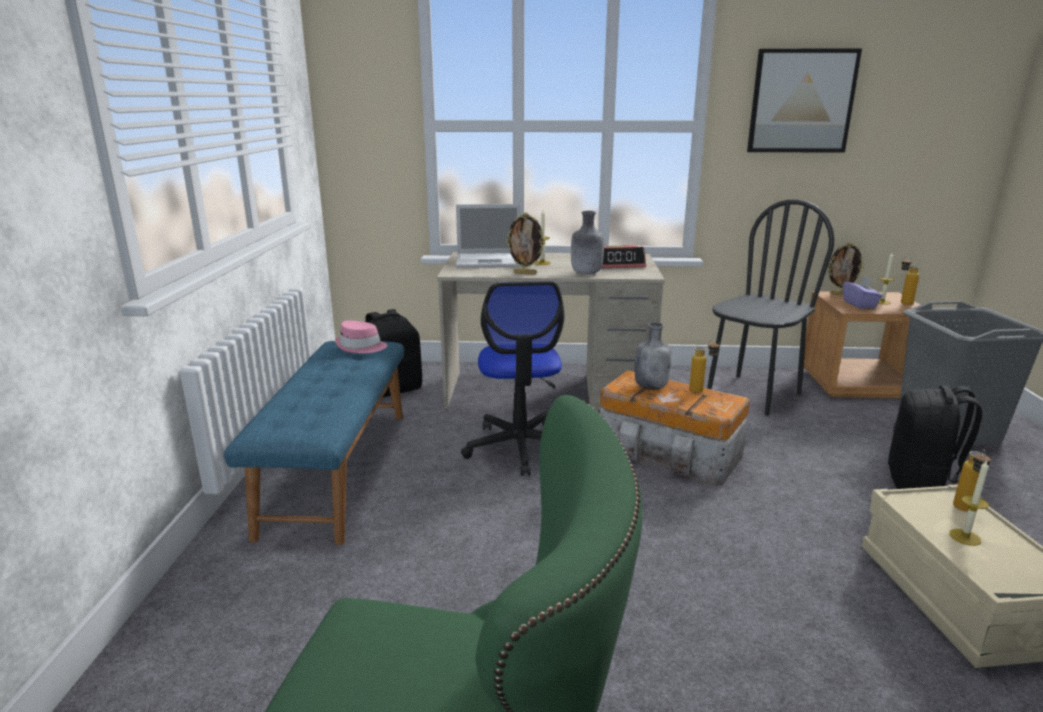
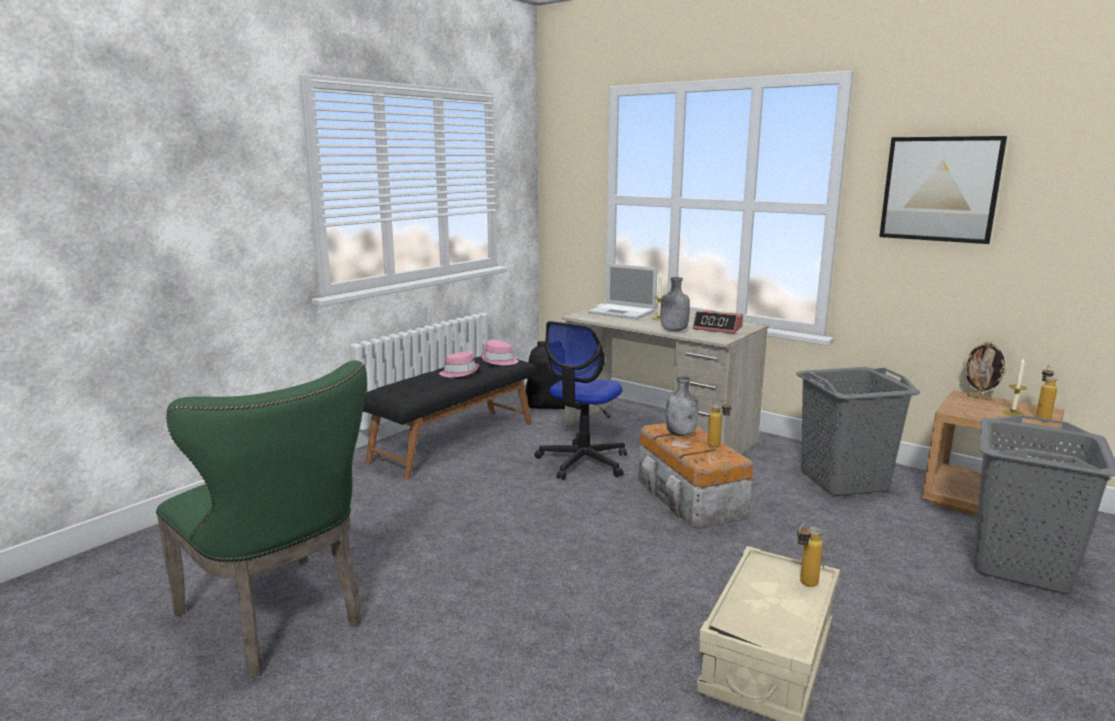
camera: 35 degrees right, 5 degrees down
(336, 374) = (460, 372): none -> pink hat
(336, 469) = (453, 441): blue bench -> black bench
(525, 273) = (627, 323): picture frame -> none
(752, 394) = (844, 481): black chair -> grey laundry basket
(859, 304) = (978, 410): purple tissue box -> none
(921, 485) = (891, 590): black backpack -> none
(965, 537) = (766, 596): candle -> none

